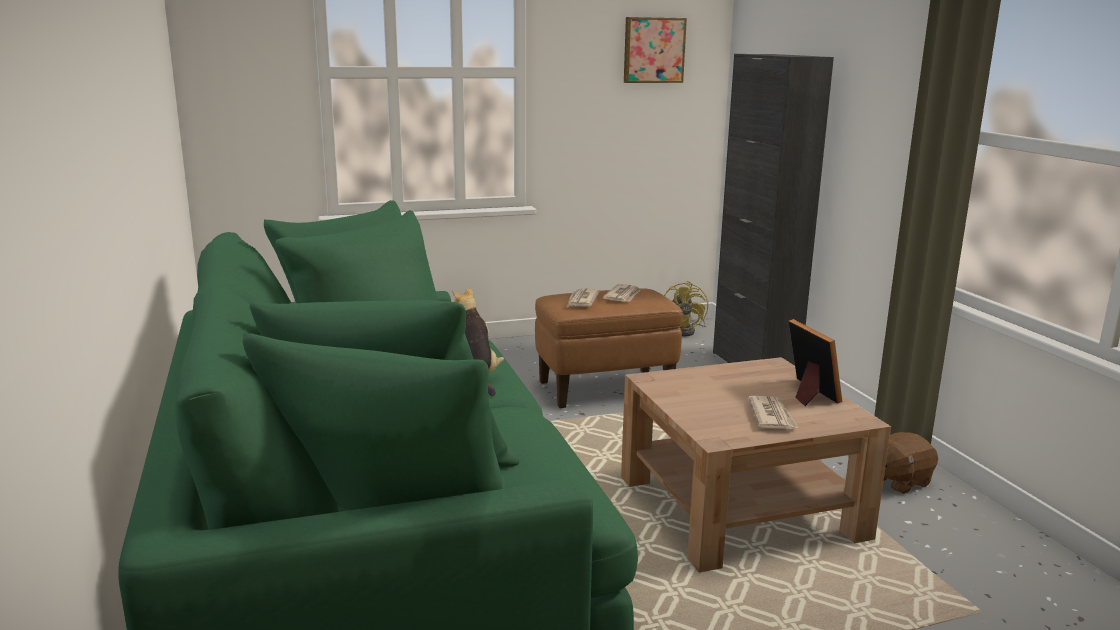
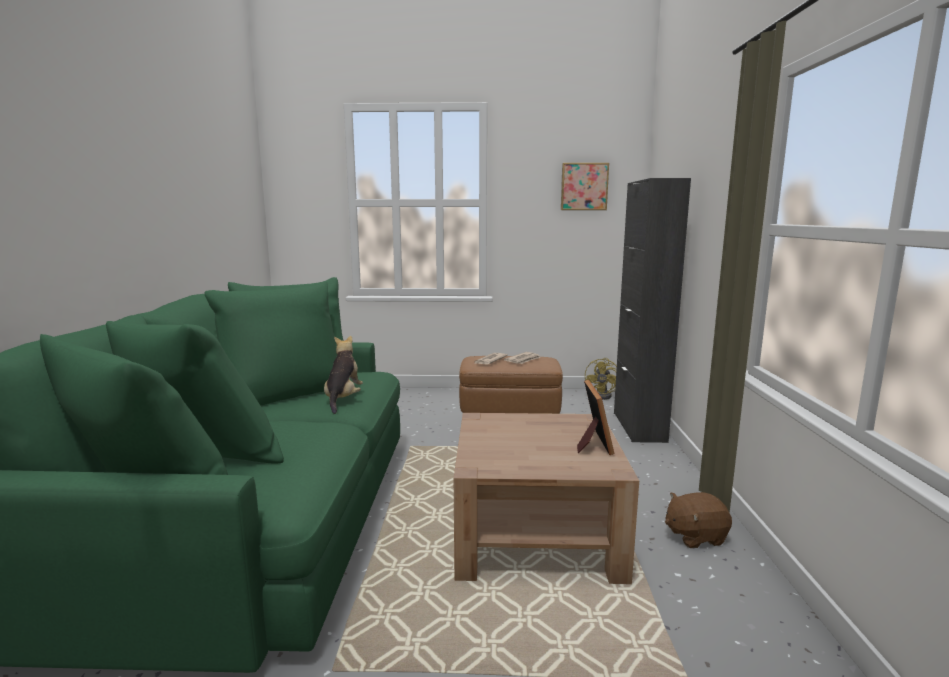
camera: 20 degrees right, 5 degrees down
(772, 416) = (540, 457): newspaper -> none

